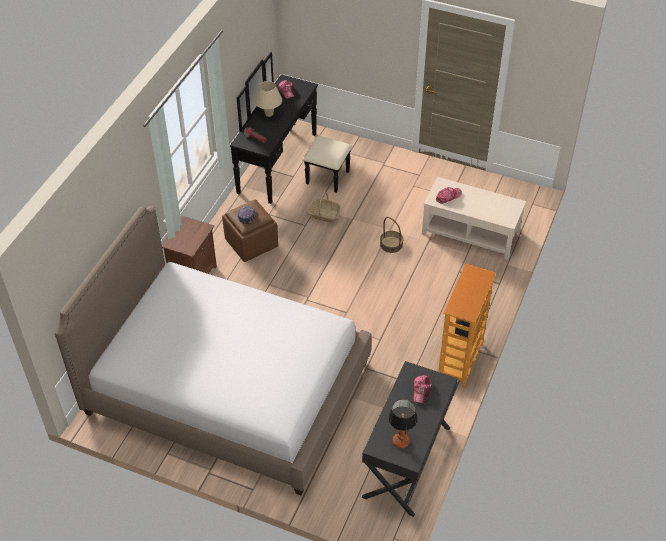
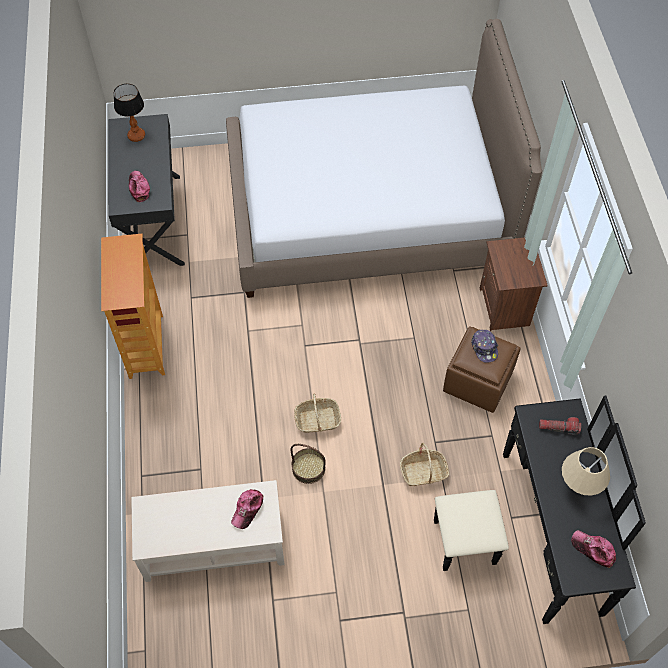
camera: 150 degrees right, 10 degrees up
(368, 266) = (317, 420): none -> basket

